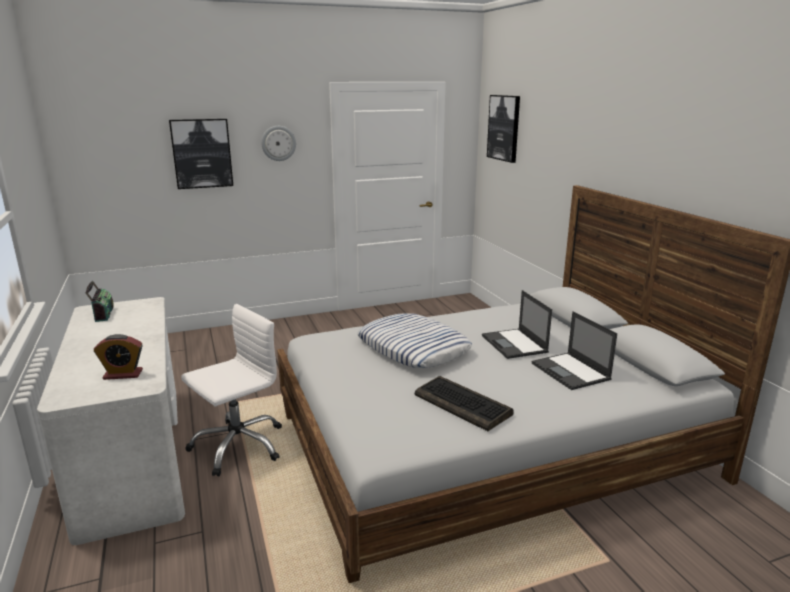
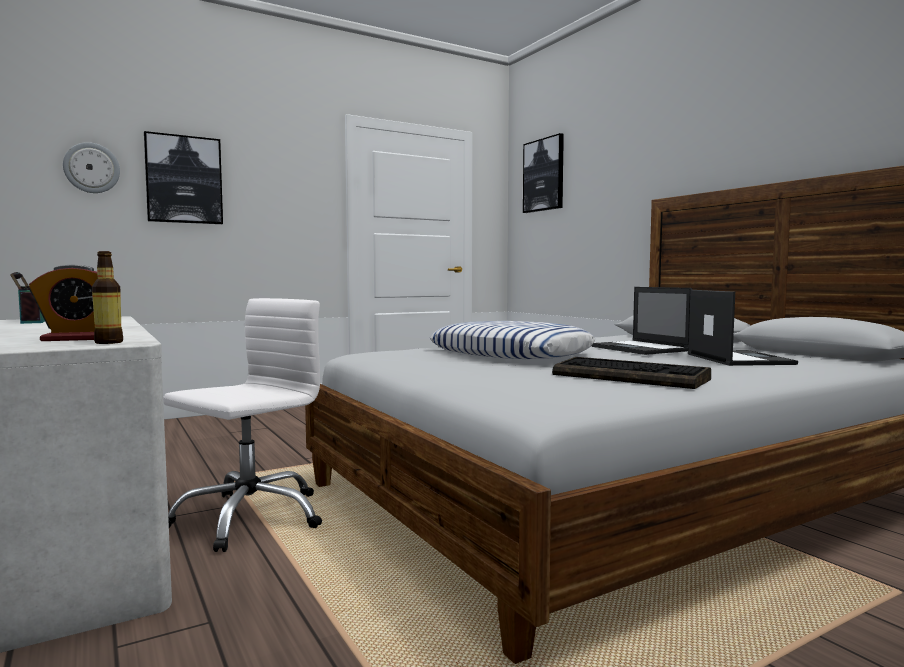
camera: 10 degrees left, 15 degrees down
(138, 386) = (108, 342): none -> bottle
(278, 143) = (282, 178): wall clock -> wall clock (92, 168)
(571, 371) = (737, 359): laptop -> laptop turned 150 degrees counterclockwise

